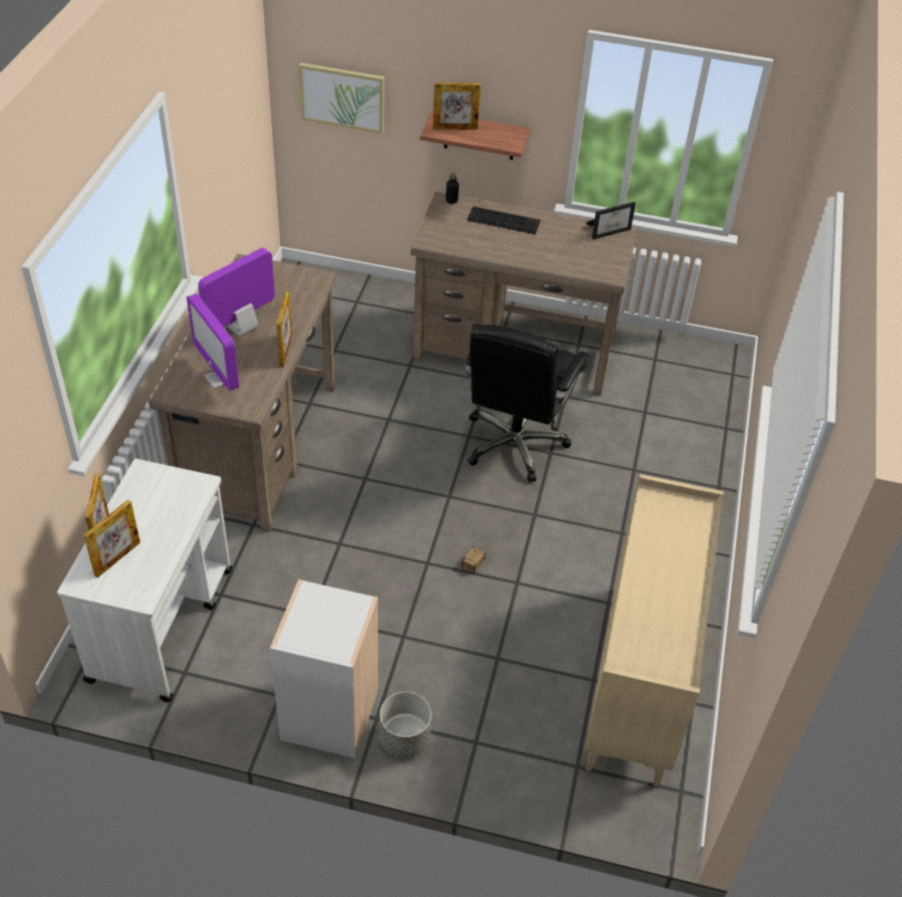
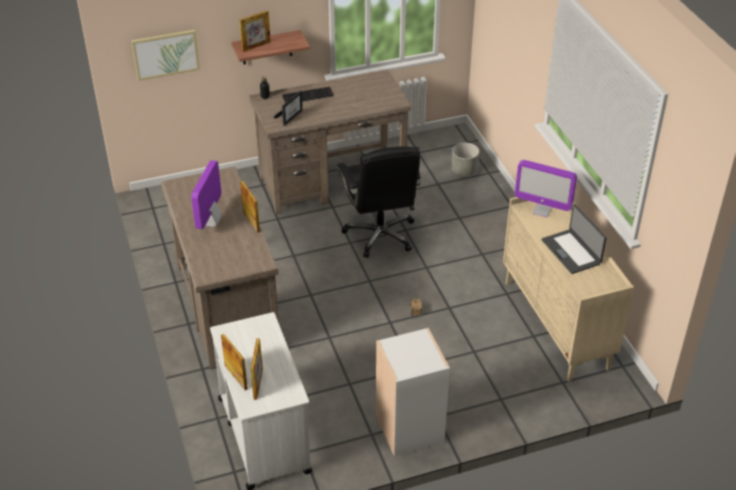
camera: 30 degrees left, 5 degrees down
(219, 378) = (227, 255): monitor -> monitor (542, 210)
(405, 739) = (462, 418): grey planter -> grey planter (464, 170)
(609, 231) = (374, 77): picture frame -> picture frame (290, 116)
(661, 593) = (571, 251): none -> laptop

